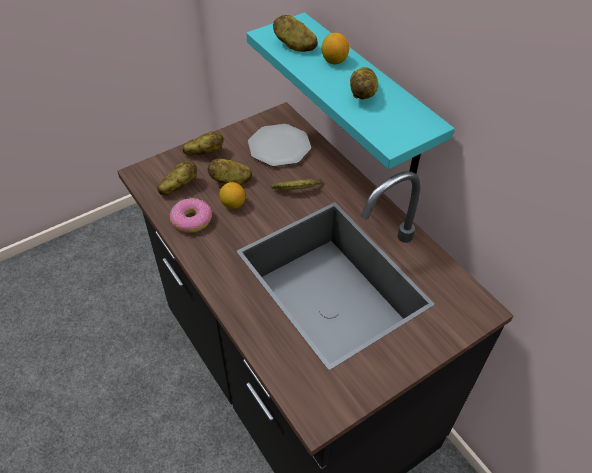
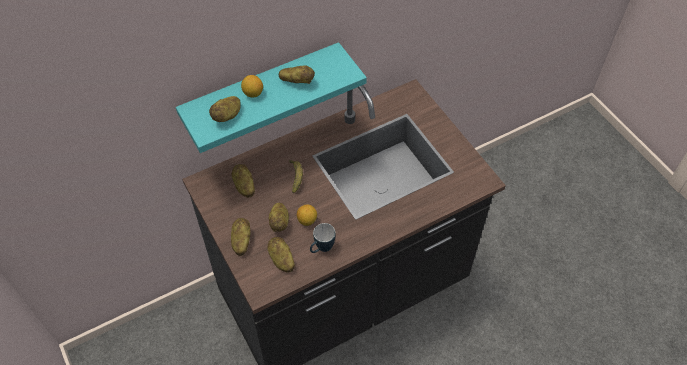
camera: 85 degrees left, 5 degrees up
(191, 220) = (321, 249): donut -> mug
(280, 147) = (244, 186): plate -> potato

